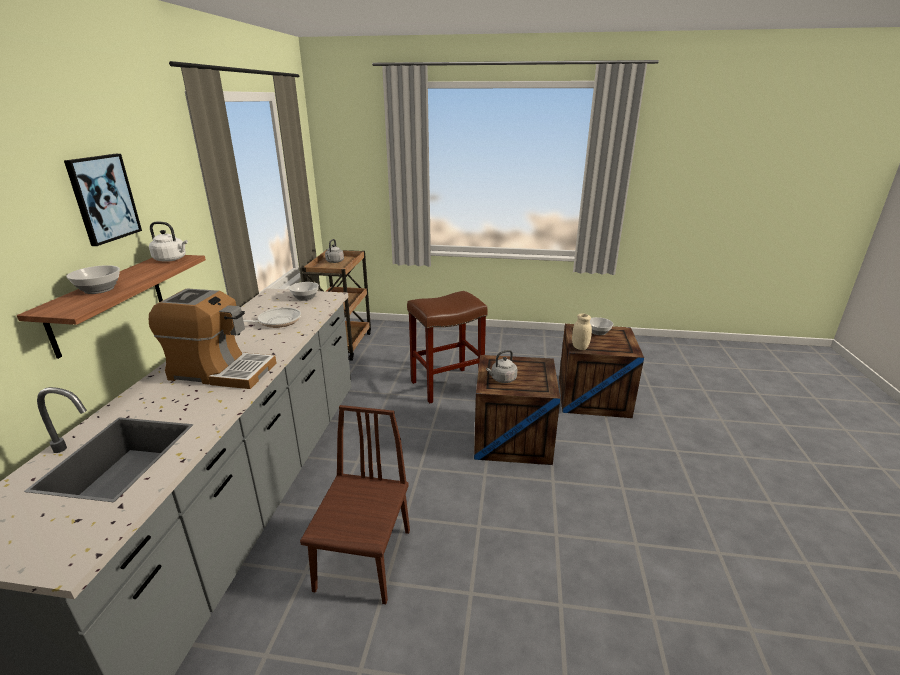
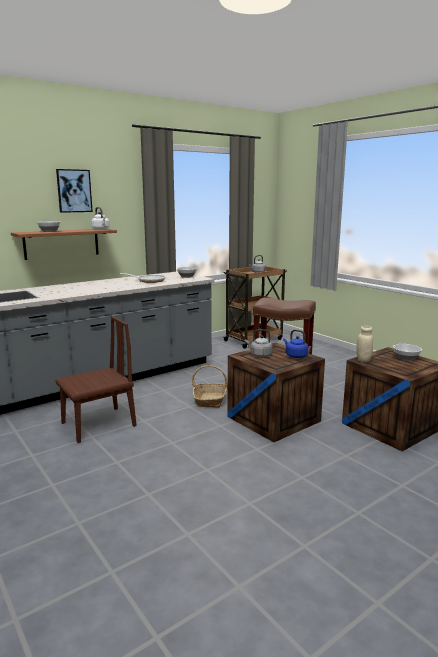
camera: 45 degrees right, 10 degrees down
(221, 371) = (86, 288): coffee machine -> none
(426, 447) = (210, 400): none -> basket
(528, 366) = (295, 356): none -> blue kettle

